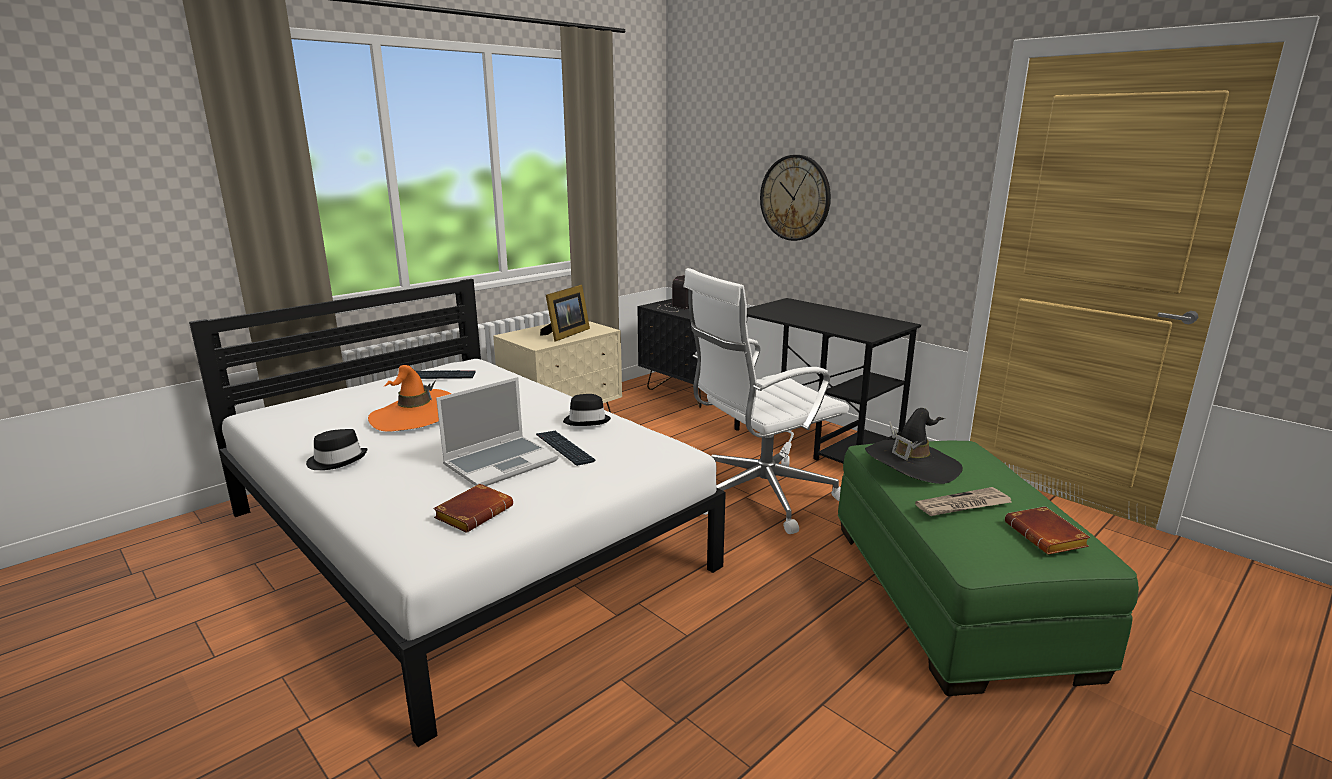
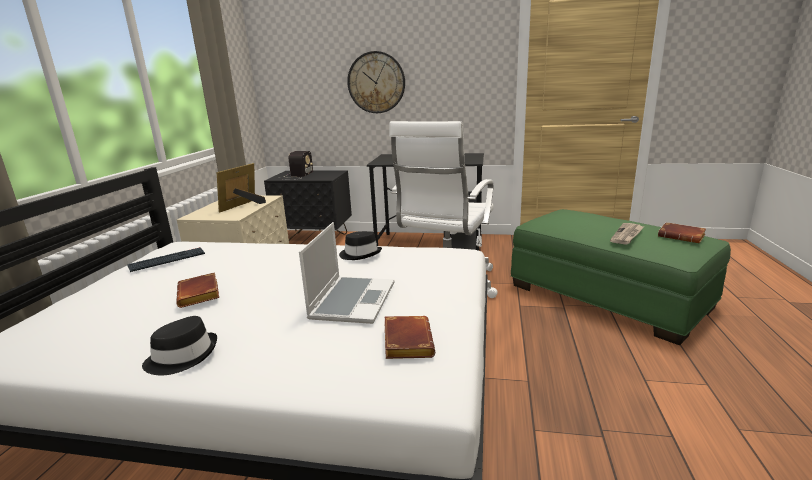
camera: 35 degrees left, 0 degrees up
(414, 416) = (200, 295): orange hat -> brown book
(564, 448) = (381, 275): keyboard -> none
(565, 334) = (243, 206): picture frame -> picture frame turned 150 degrees counterclockwise
(912, 464) = (569, 225): black hat -> none

